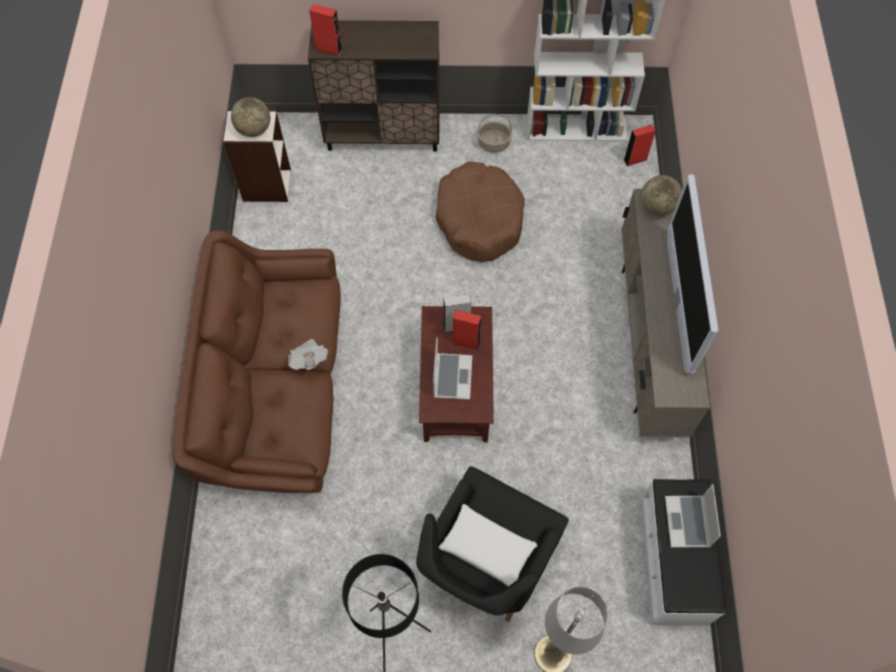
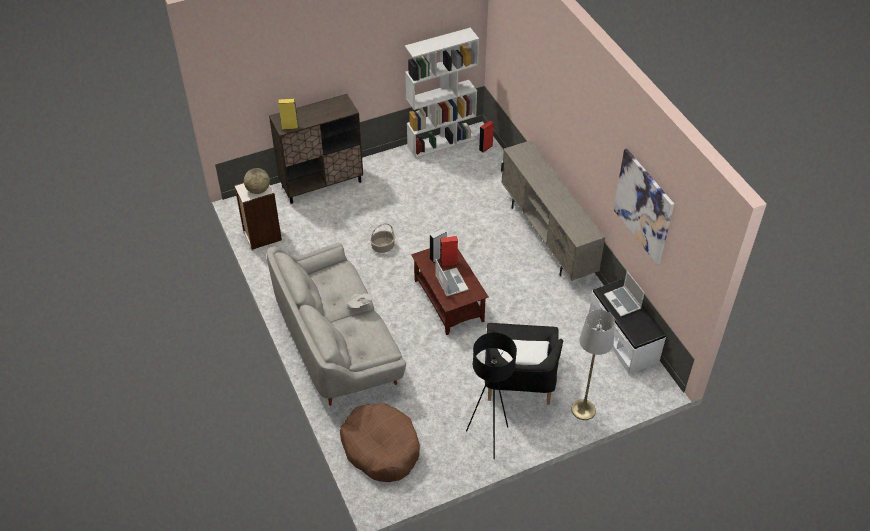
camera: 25 degrees left, 15 degrees down
(277, 390) = (338, 342): brown sofa -> grey sofa
(329, 49) = (289, 127): red speaker -> yellow speaker
(479, 219) = (410, 209): brown dog bed -> brown dog bed (381, 448)
(494, 143) = (395, 166): basket -> basket (383, 246)
(657, 207) = (521, 153): globe -> none
(678, 303) = (560, 194): television -> none
(768, 425) = (643, 206): none -> picture

